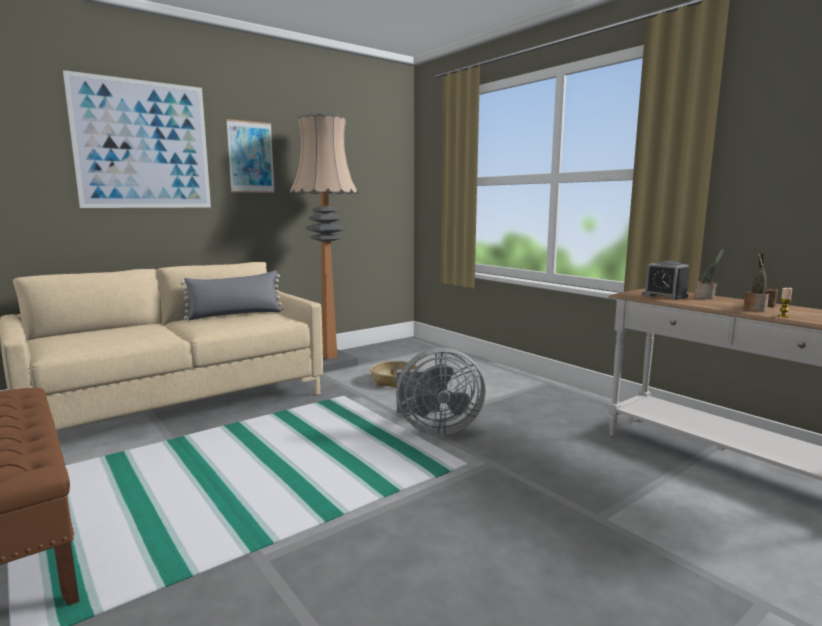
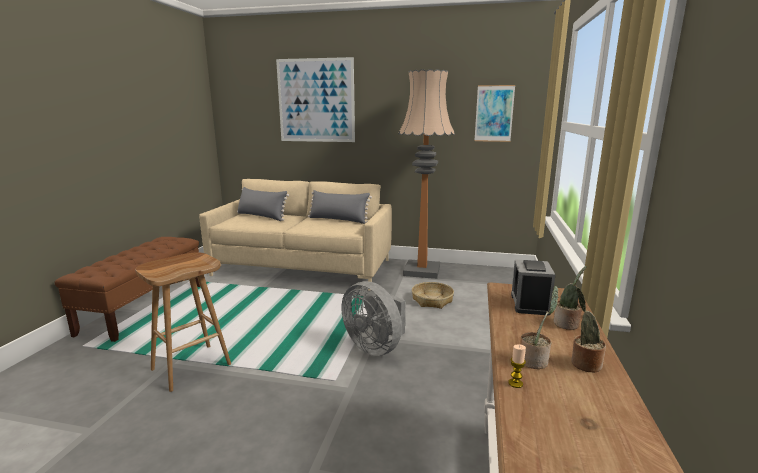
camera: 50 degrees right, 5 degrees up
(101, 333) = (262, 216): none -> grey pillow
(251, 157) = (386, 104): picture -> picture (494, 113)
(299, 541) = (192, 366): none -> brown stool

